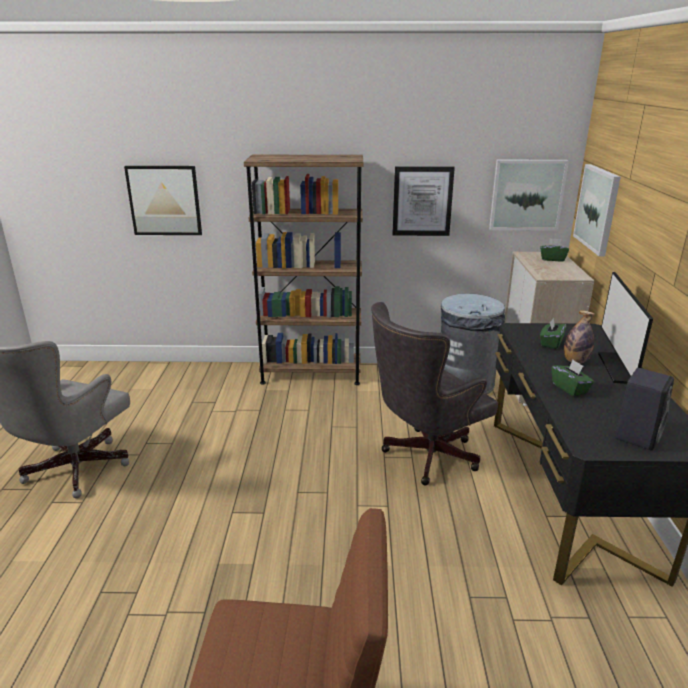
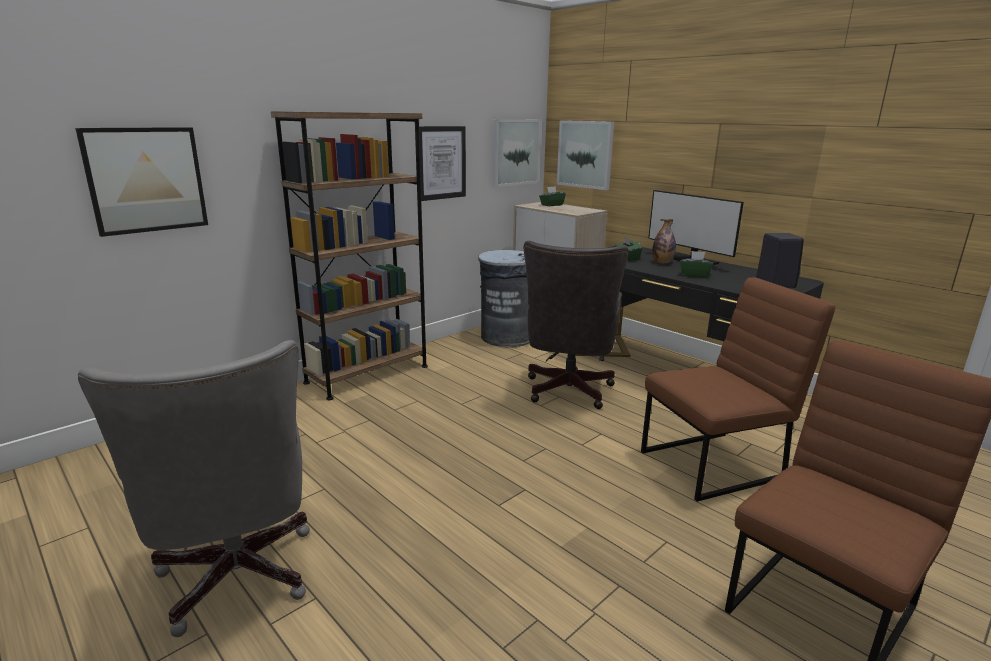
camera: 45 degrees left, 5 degrees down
(432, 589) = (715, 464): none -> brown chair

